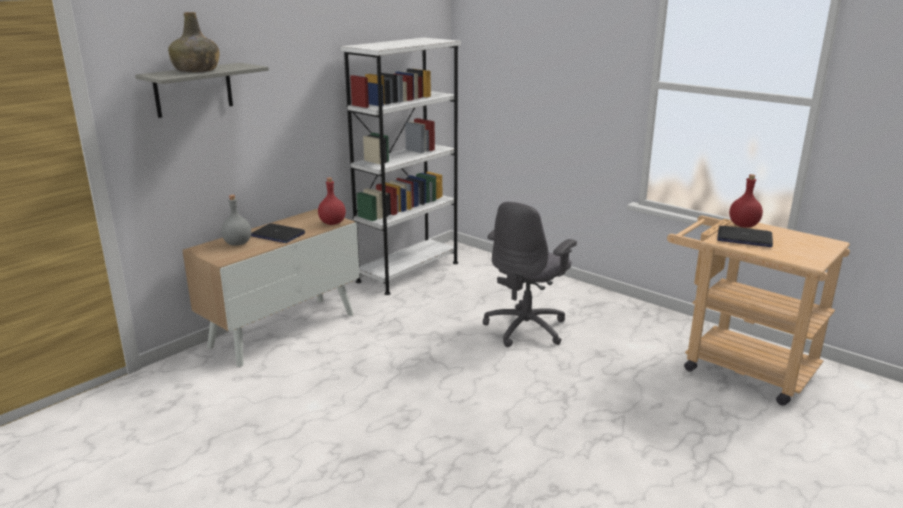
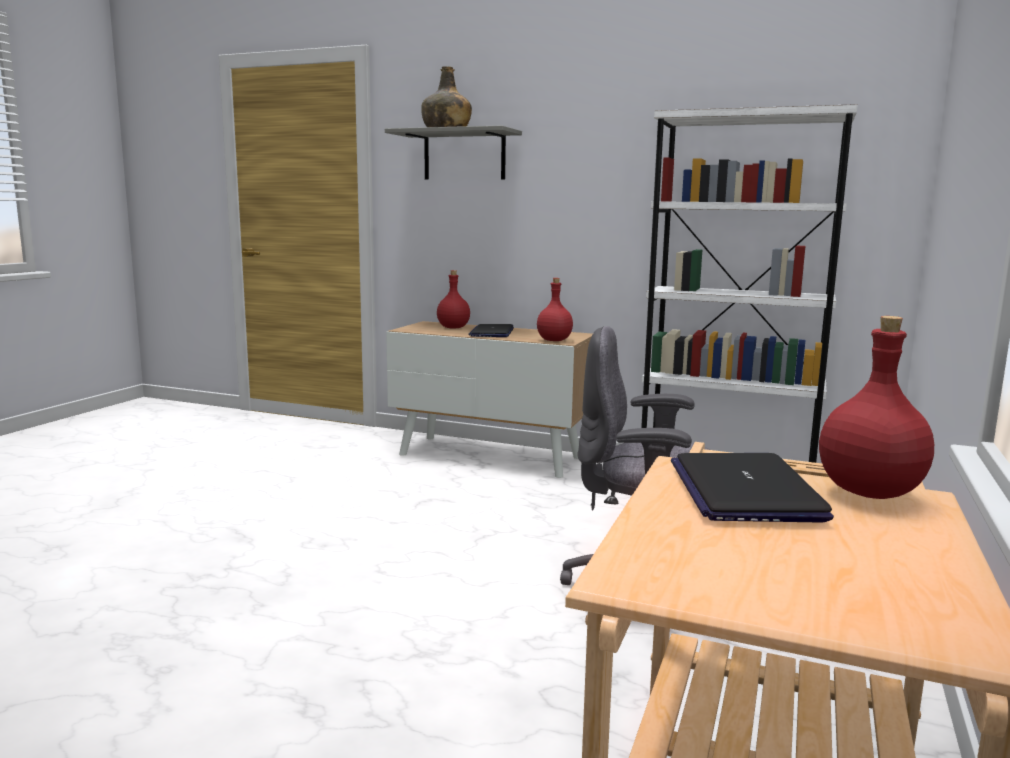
camera: 70 degrees right, 10 degrees down
(238, 243) = (454, 328): grey bottle -> red bottle

